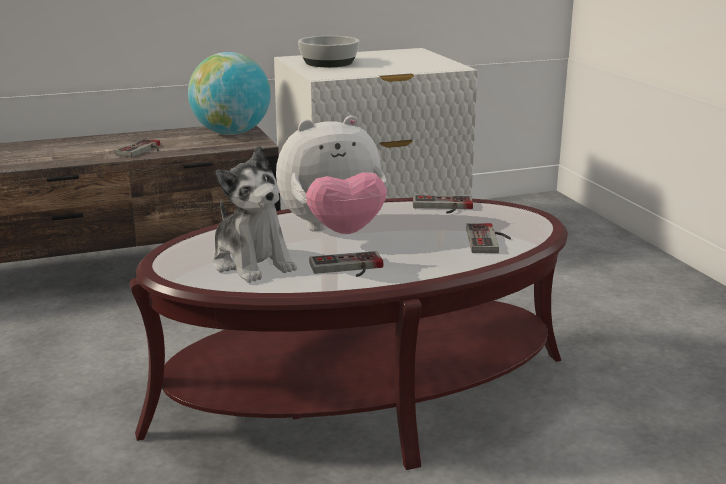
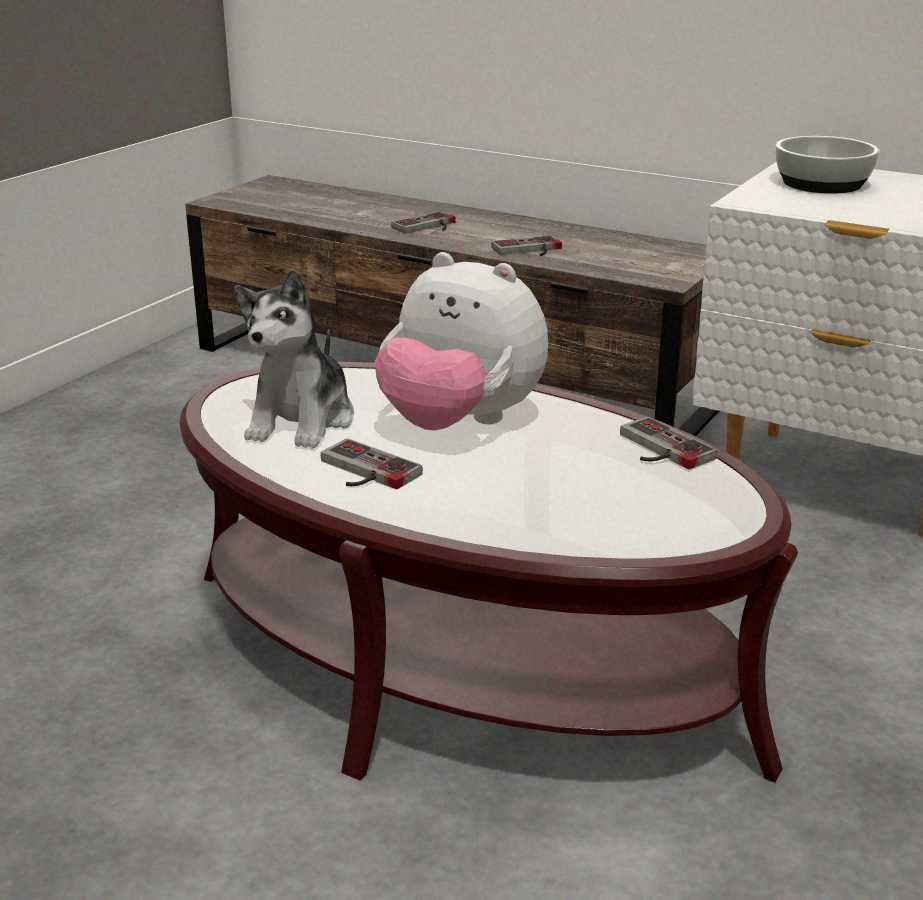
camera: 50 degrees right, 5 degrees up
(231, 133) = (673, 257): globe -> none
(490, 240) = (596, 520): game controller -> game controller (428, 227)

